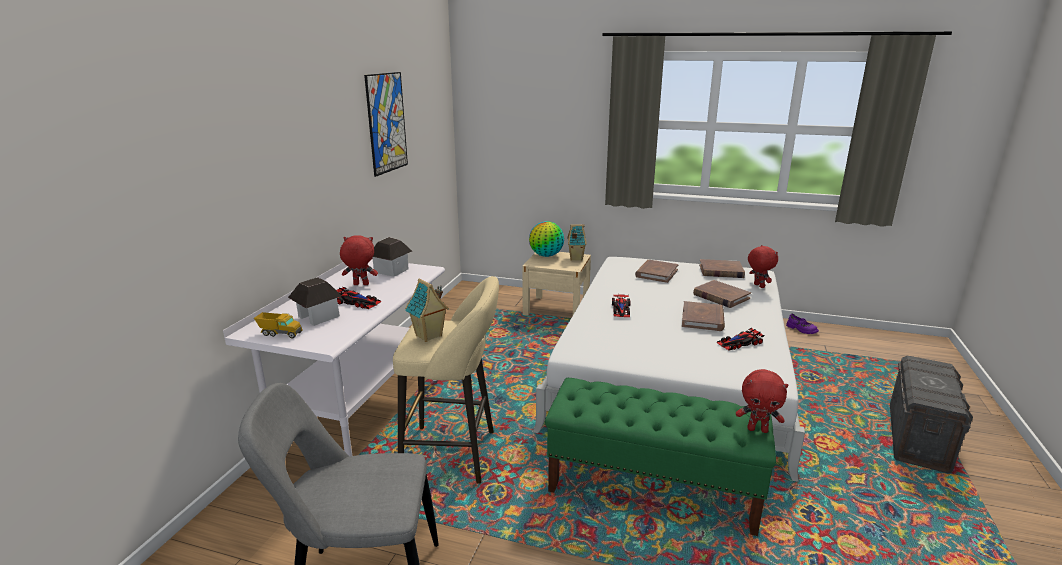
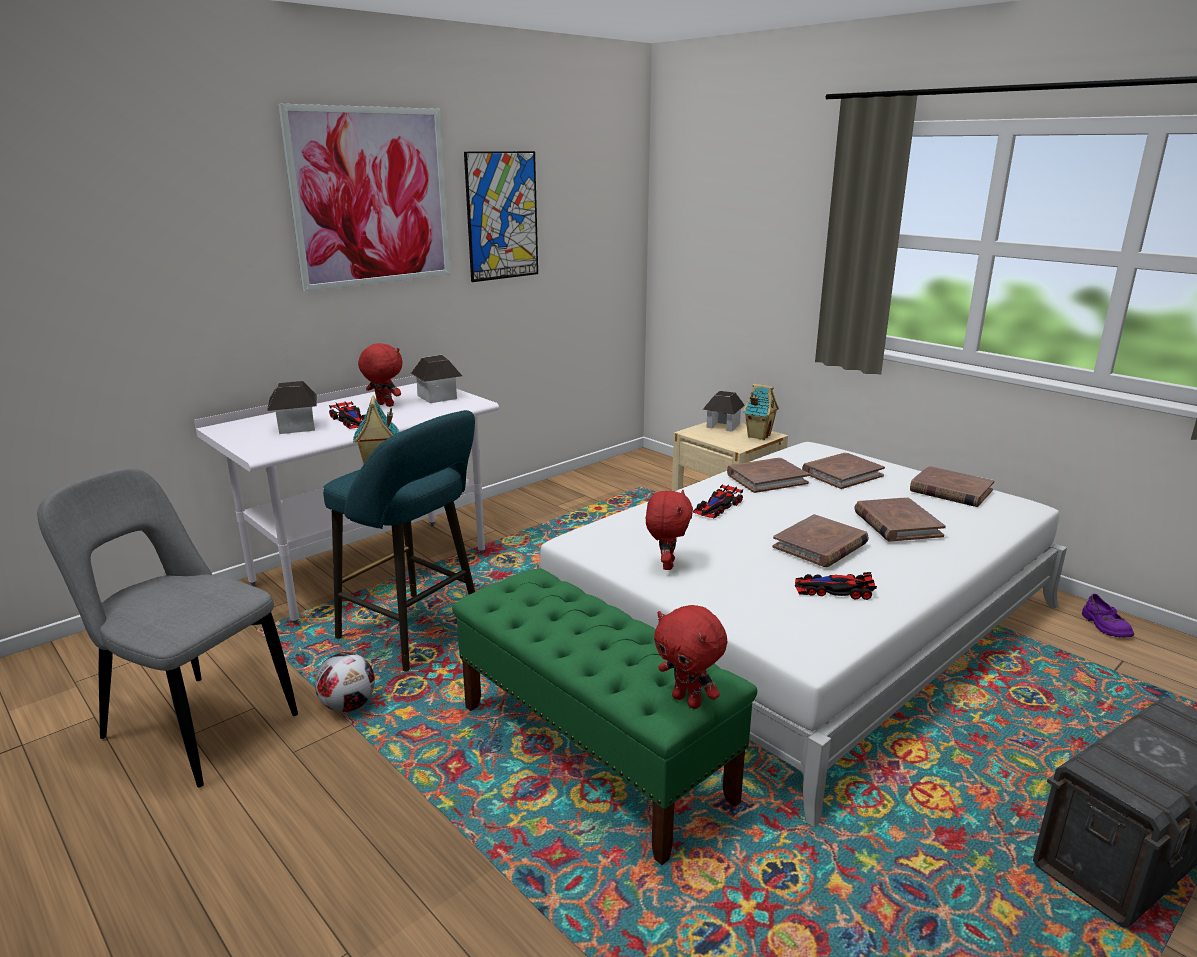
camera: 30 degrees right, 0 degrees up
(280, 334) = (240, 435): toy truck -> none
(316, 116) = (371, 197): none -> picture
(455, 454) = (416, 634): beige stool -> turquoise stool
(466, 522) = (349, 705): none -> football
(546, 255) = (722, 426): globe -> toy house
(622, 285) = (766, 478): none -> brown book
(758, 286) = (987, 523): red plush toy -> red plush toy (666, 564)

